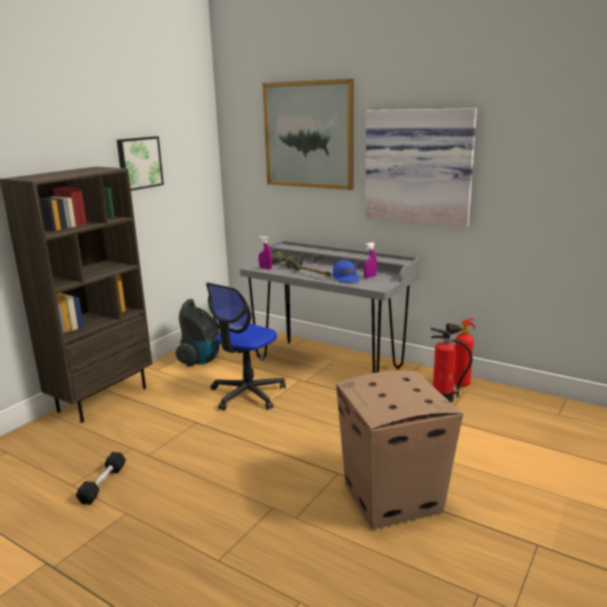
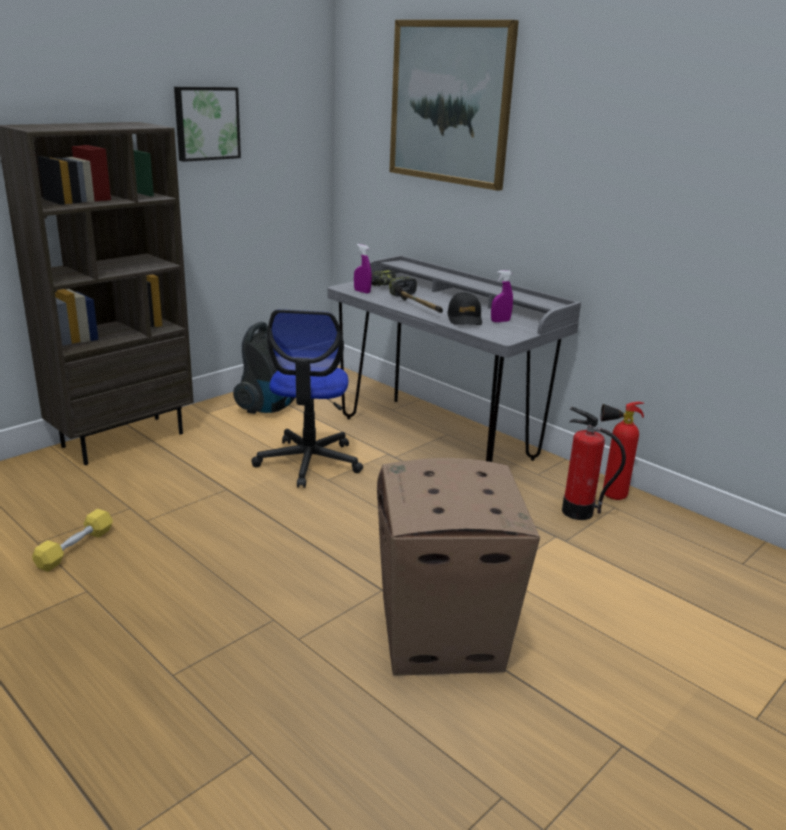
camera: 10 degrees right, 5 degrees up
(103, 484) = (75, 548): black dumbbell -> yellow dumbbell
(247, 394) = (309, 462): office chair -> office chair turned 45 degrees counterclockwise
(346, 278) = (464, 319): blue cap -> black cap
(419, 166) = (596, 164): picture -> none

